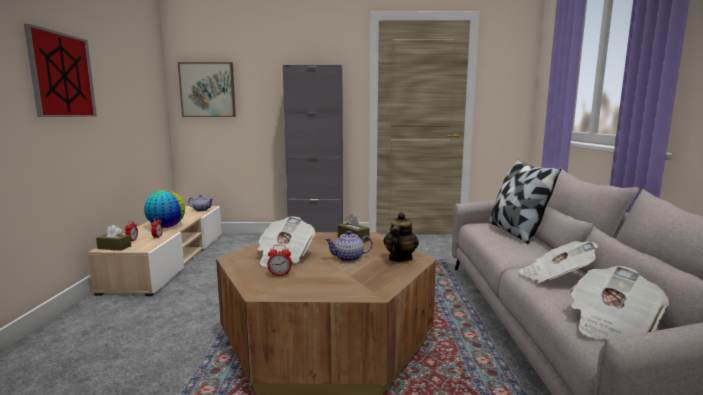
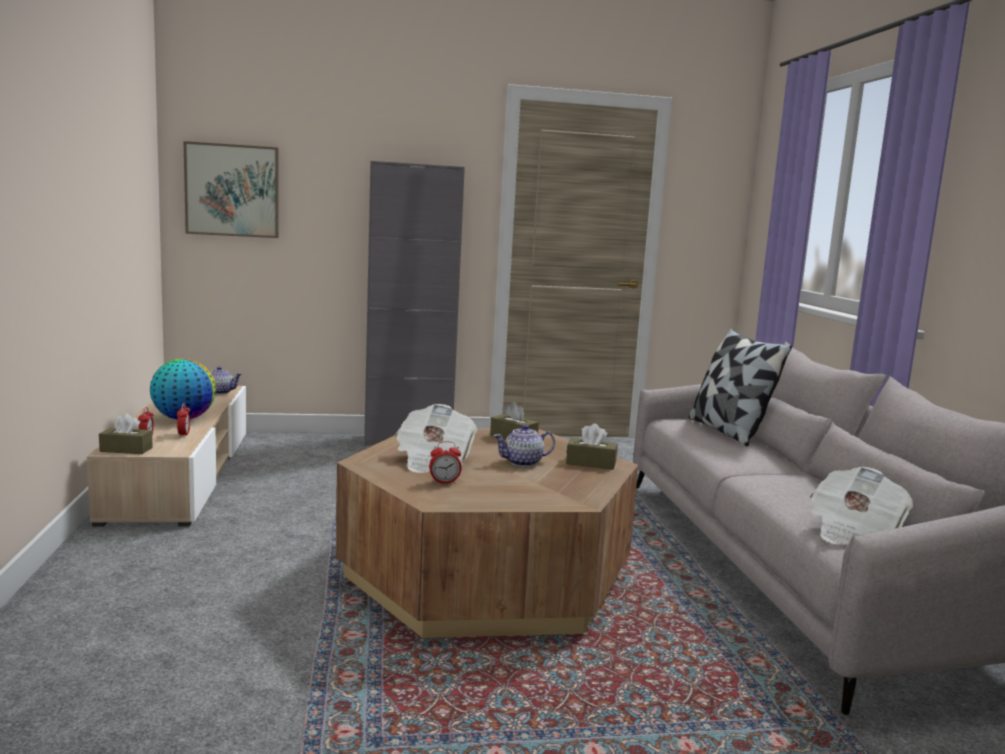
camera: 10 degrees left, 0 degrees up
(62, 75) = (65, 176): picture -> none
(400, 258) = (591, 463): teapot -> brown tissue box
(555, 278) = (787, 486): newspaper -> none

